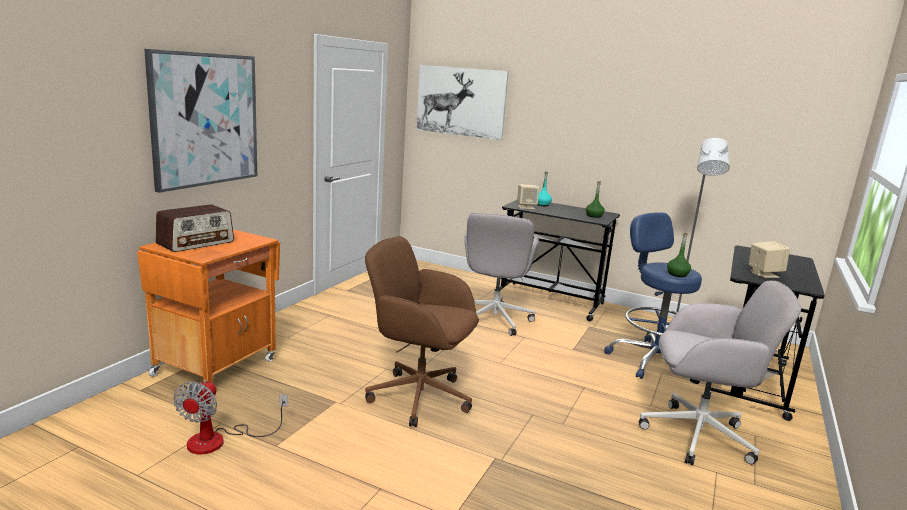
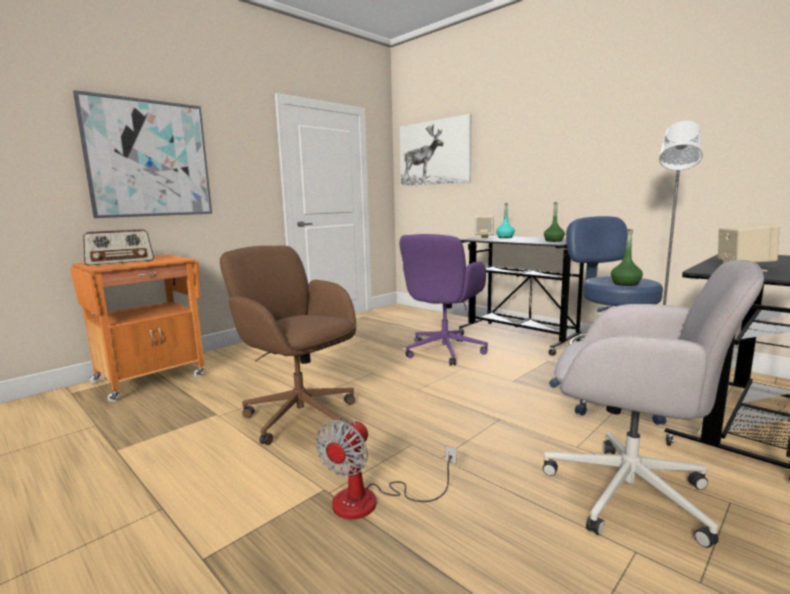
camera: 20 degrees right, 5 degrees down
(219, 440) = (75, 440): fan -> fan (371, 501)
(494, 320) = (443, 352): grey office chair -> purple office chair

